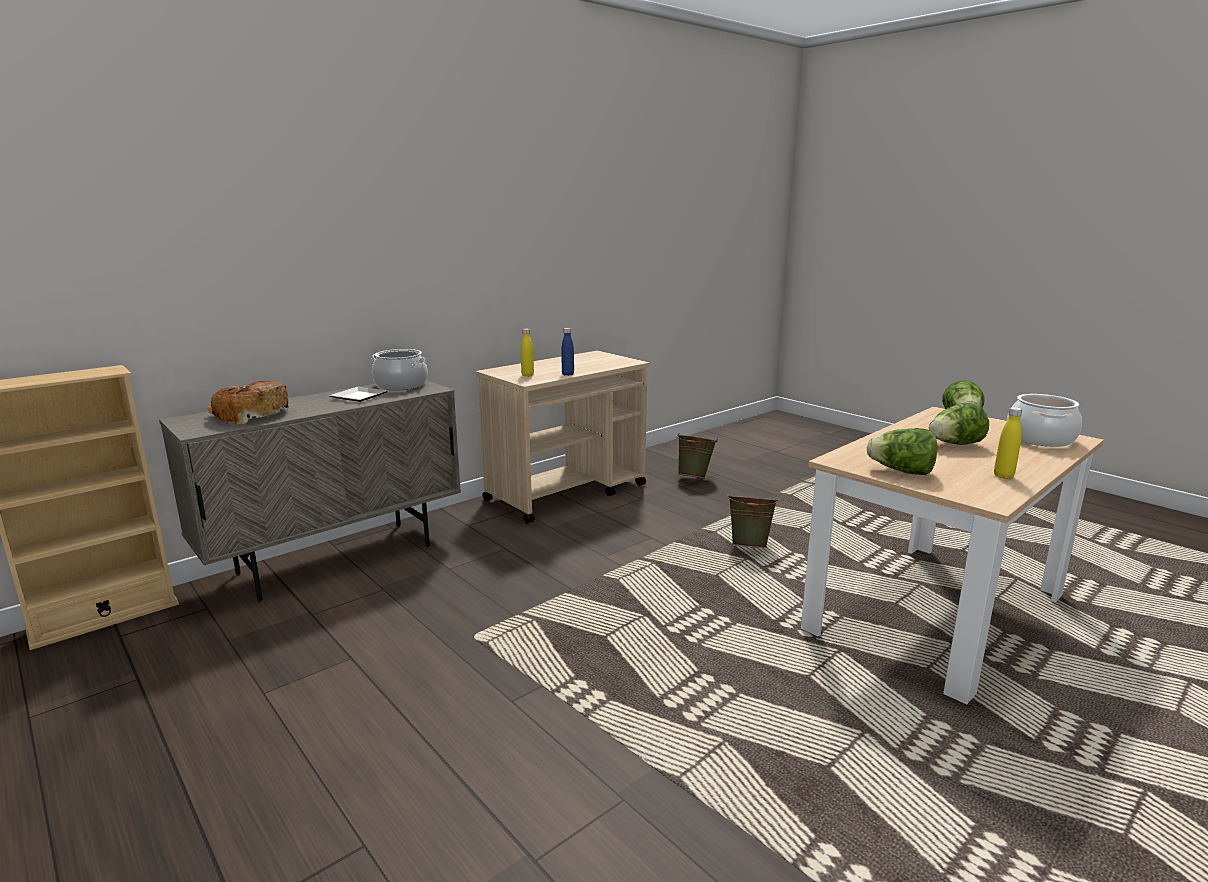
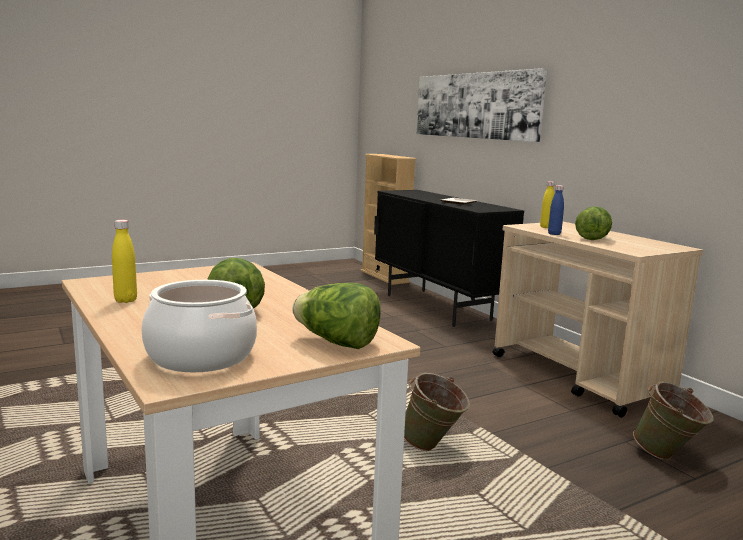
camera: 100 degrees right, 5 degrees down
(251, 415) = (419, 194): bread -> none
(276, 254) = (475, 105): none -> picture
(337, 559) = (437, 307): beige cabinet -> black cabinet
(401, 385) = (492, 207): cooking pot -> none
(901, 471) = (190, 276): lettuce -> lettuce (593, 238)

